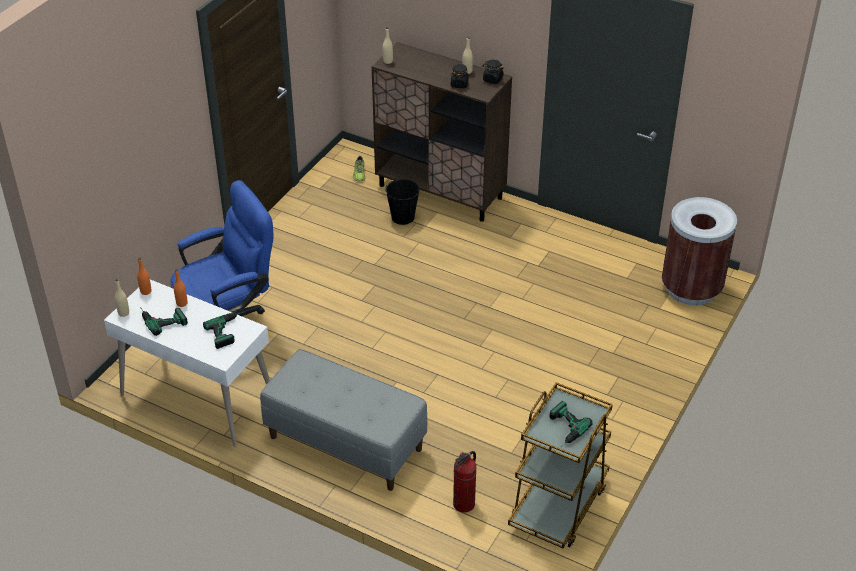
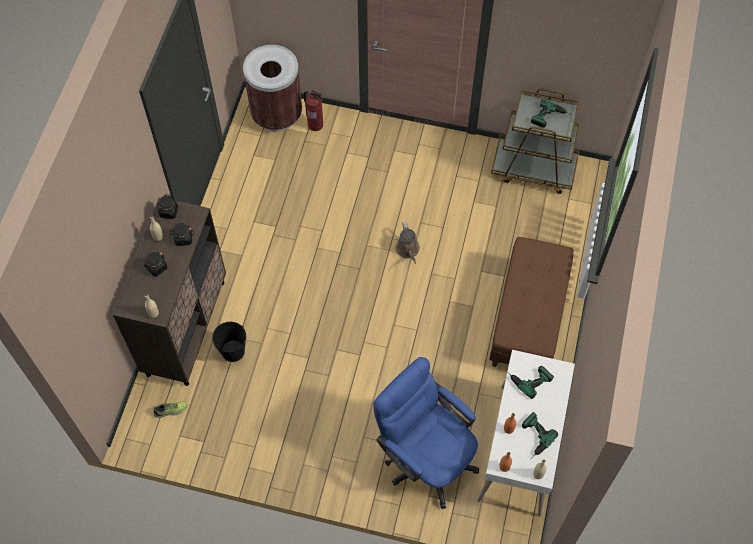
camera: 105 degrees left, 20 degrees up
(344, 443) = (528, 320): grey bench -> brown bench
(434, 67) = (156, 268): none -> black jar
(464, 504) = (556, 226): fire extinguisher -> fire extinguisher (315, 125)
(474, 361) = (408, 250): none -> brown watering can

